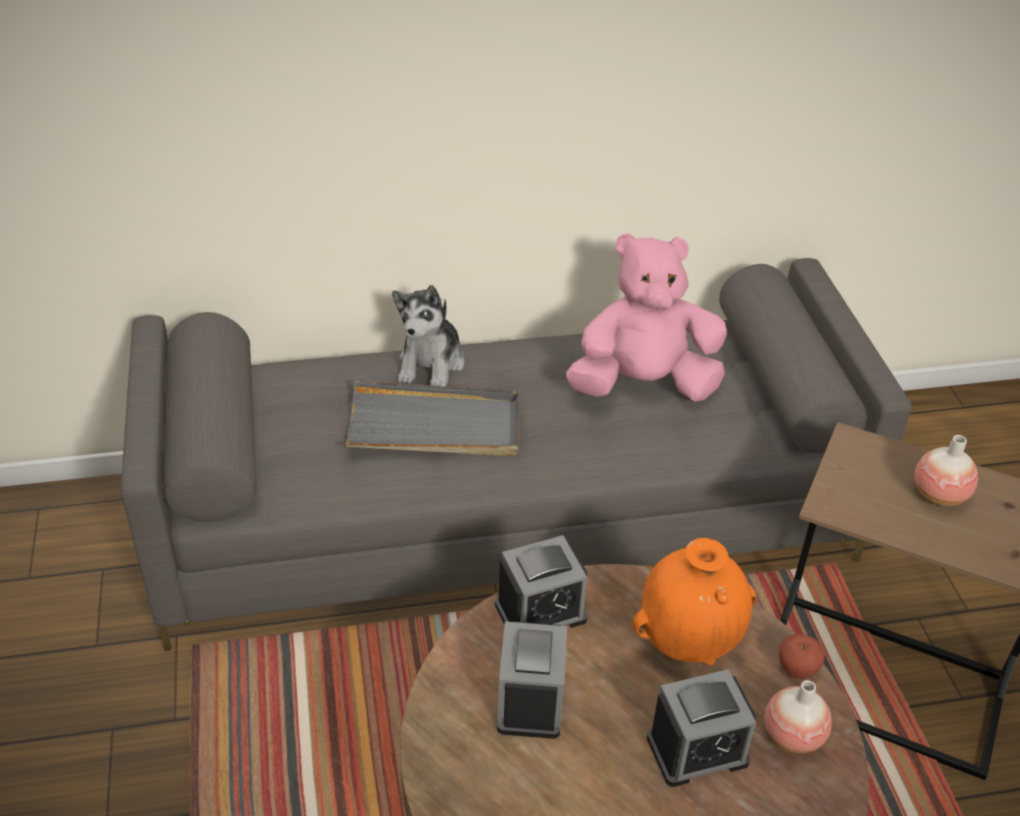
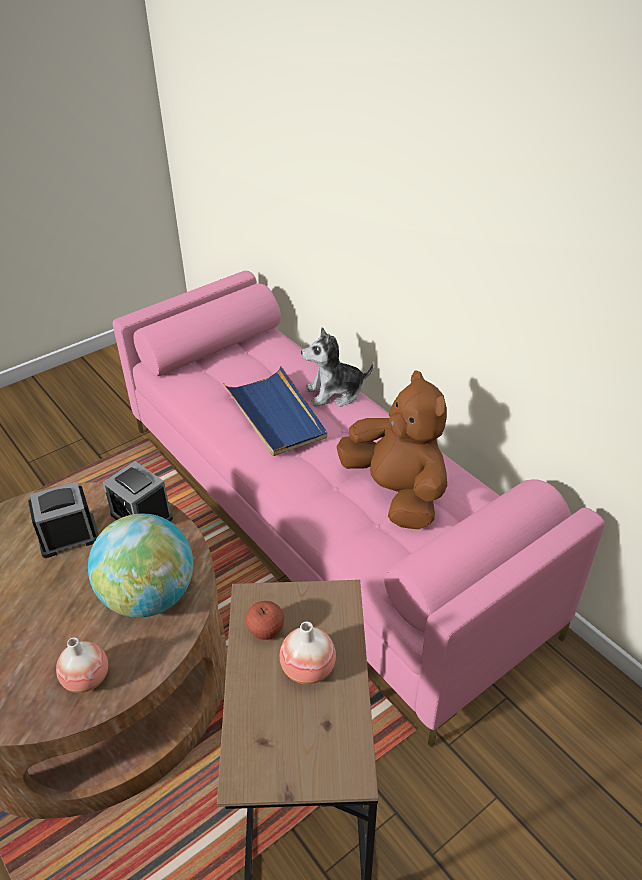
camera: 65 degrees right, 0 degrees up
(434, 426) = (276, 414): grey tray -> blue tray
(508, 518) = (325, 521): grey sofa -> pink sofa
(643, 385) = (396, 493): pink plush toy -> brown plush toy
(689, 642) = (149, 596): orange vase -> globe
(697, 750) = (56, 628): alarm clock -> none
(797, 669) = (151, 664): apple -> apple (266, 631)

